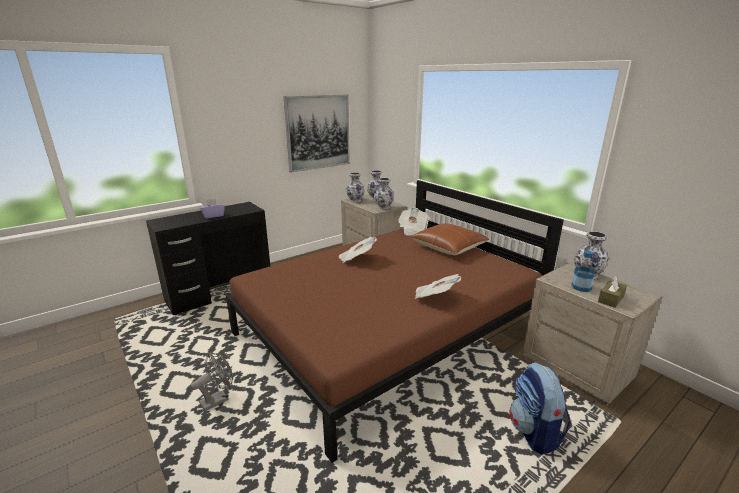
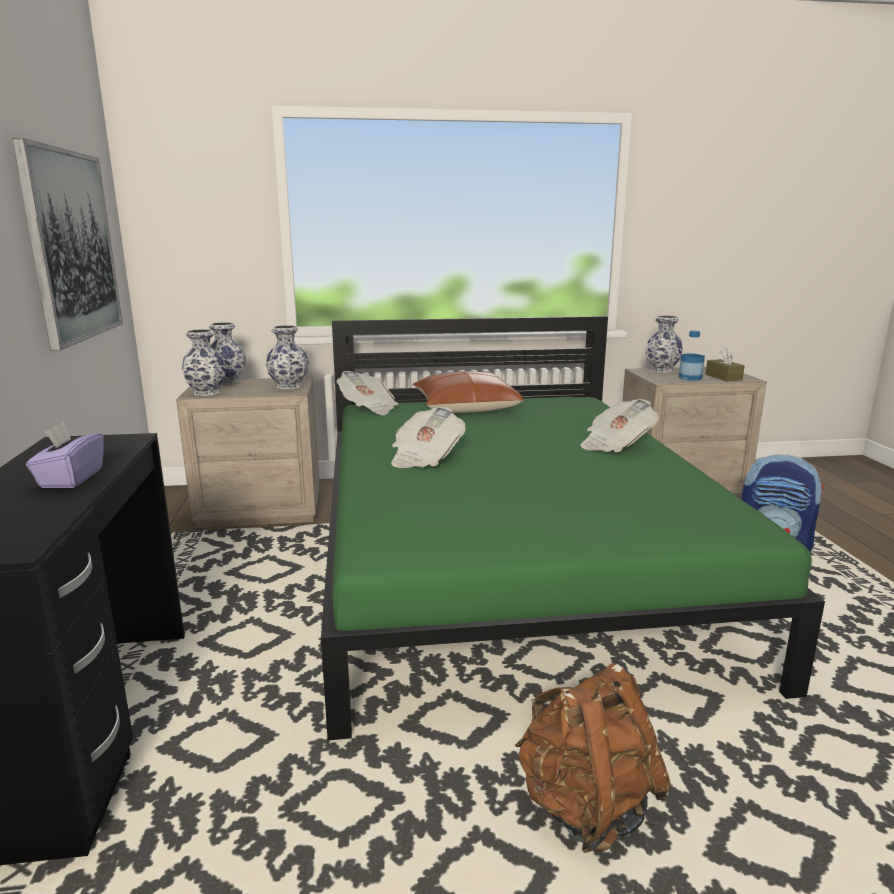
camera: 60 degrees left, 5 degrees down
(218, 399) = (585, 808): grey fan -> brown backpack
(388, 331) = (508, 563): brown bed -> green bed

